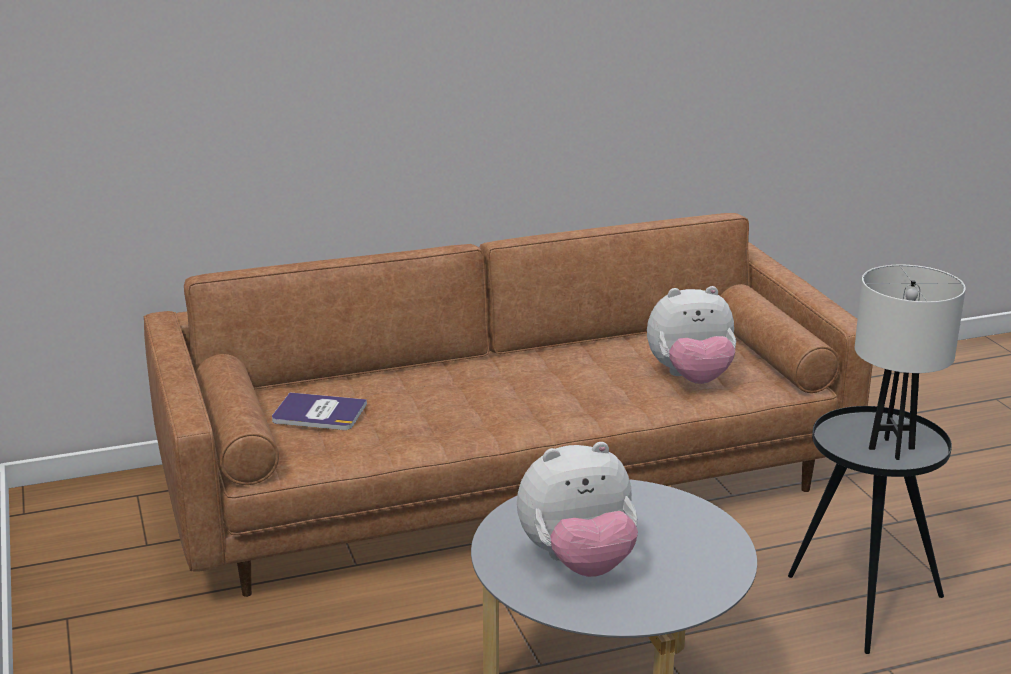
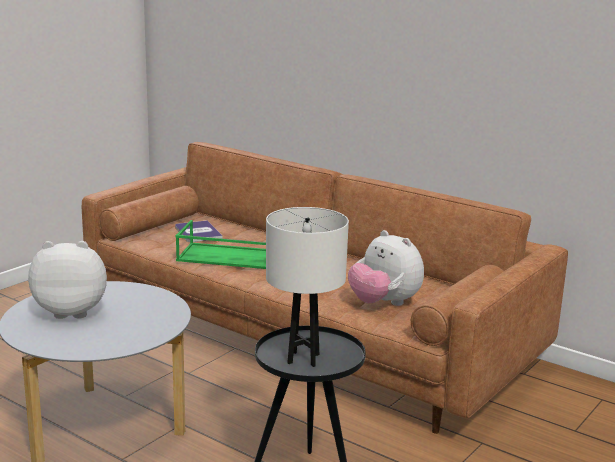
camera: 55 degrees right, 5 degrees down
(442, 419) = (228, 257): none -> green tray
(578, 563) = (72, 311): plush toy -> plush toy turned 135 degrees clockwise

